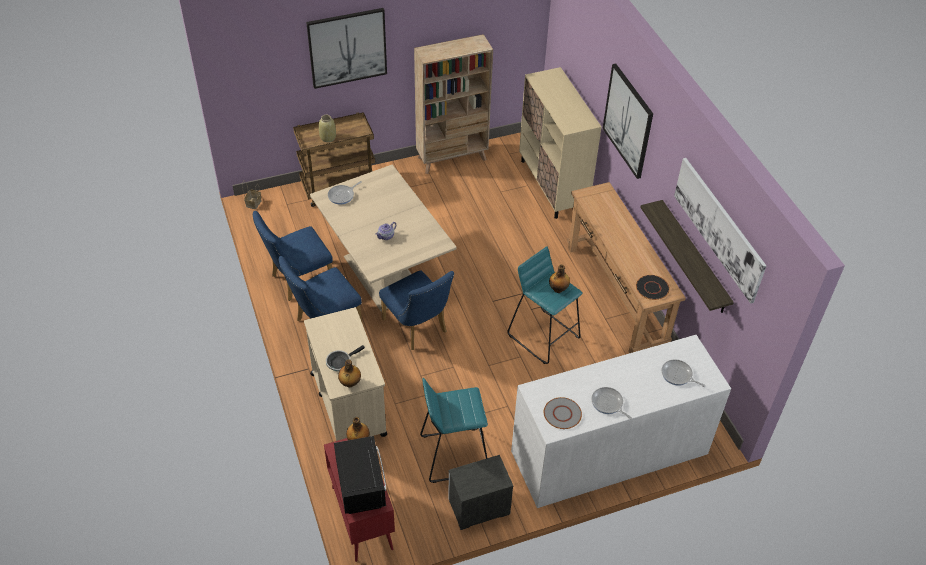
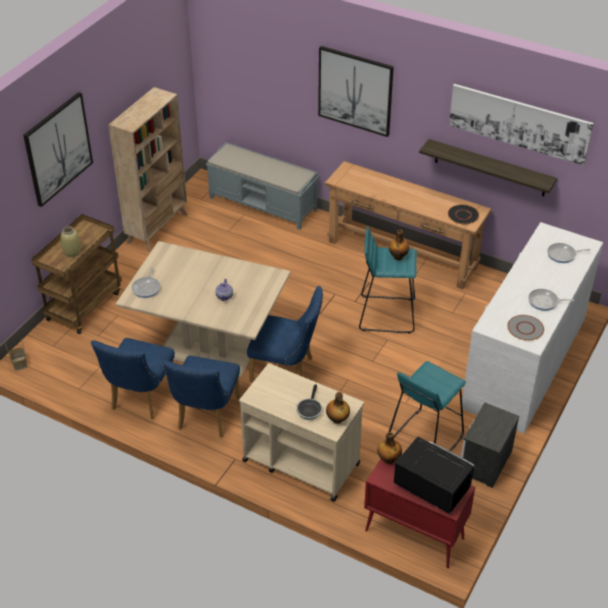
camera: 40 degrees left, 5 degrees down
(552, 185) = (263, 204): beige cabinet -> grey bench

